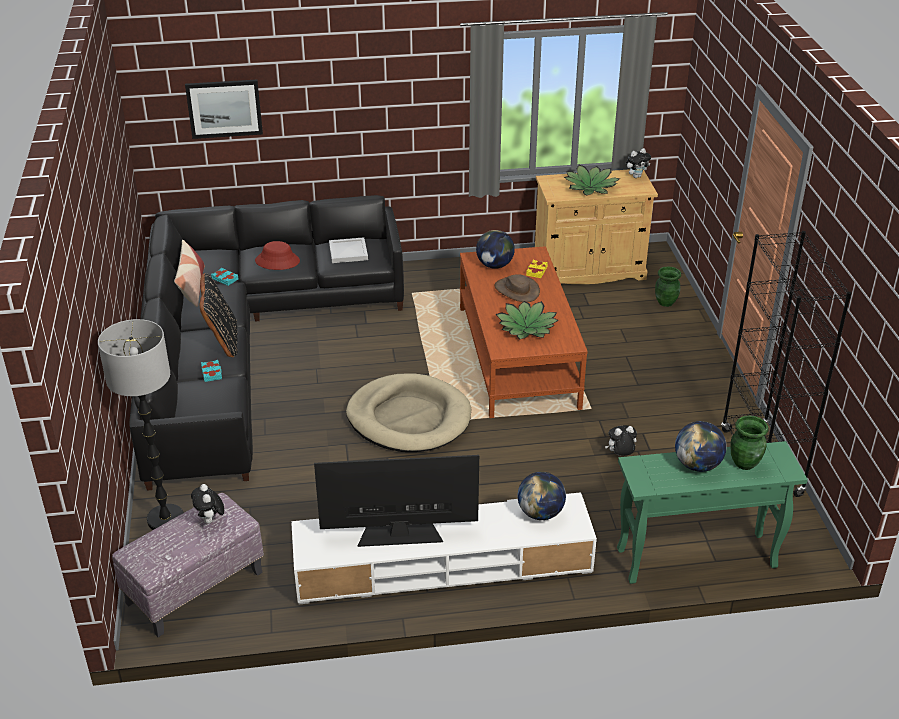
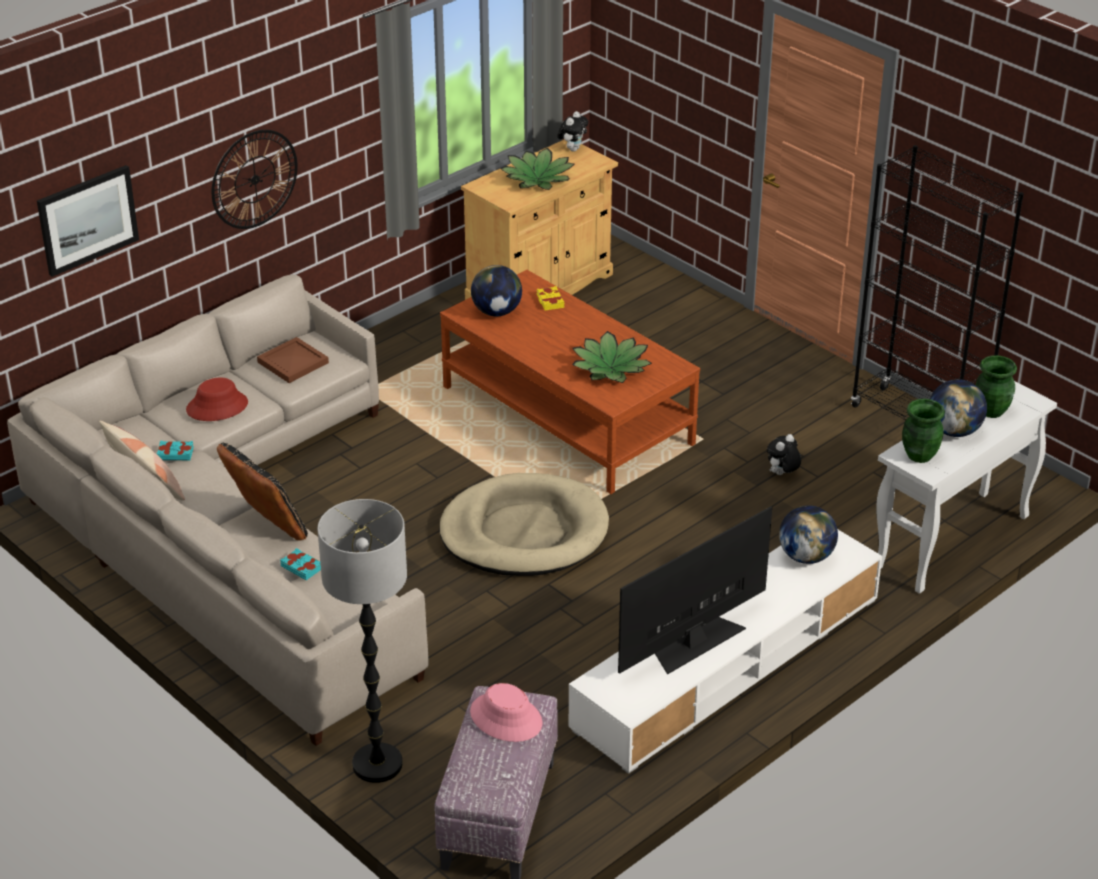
camera: 35 degrees left, 0 degrees up
(210, 520) = (506, 718): plush toy -> pink hat
(243, 345) = (230, 534): black sofa -> beige sofa
(349, 252) = (293, 362): white tray -> brown tray
(363, 120) = (254, 179): none -> wall clock
(517, 290) = (553, 331): brown hat -> none
(665, 302) = (659, 292): green vase -> green vase (919, 455)
(695, 559) = (951, 543): green console table -> white console table

